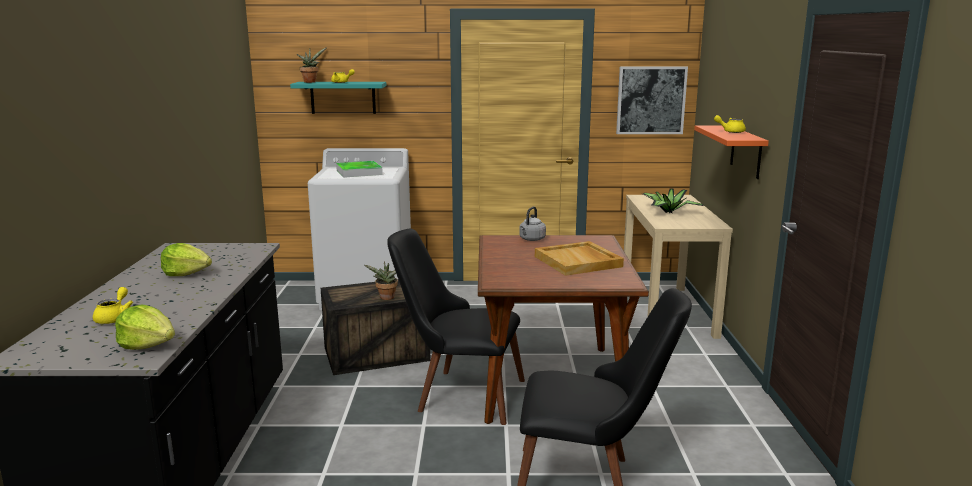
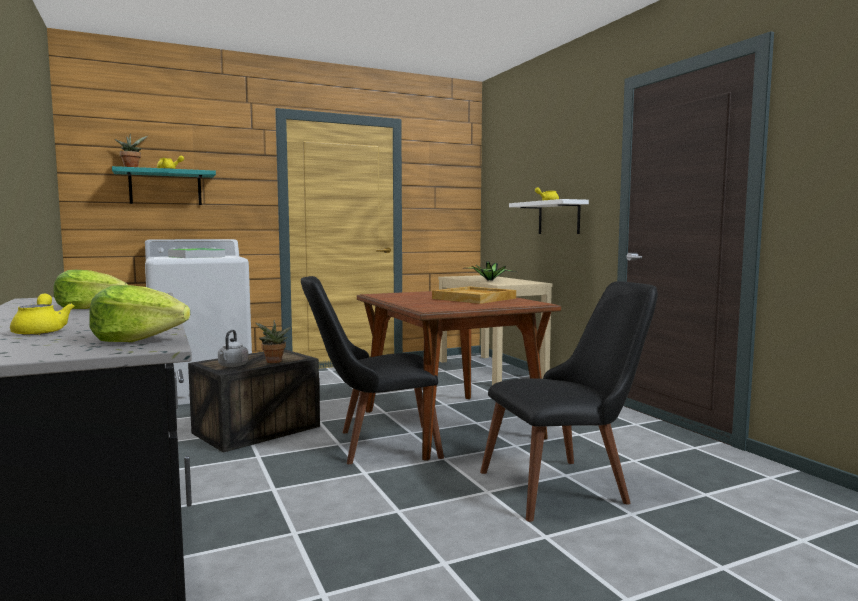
camera: 25 degrees left, 10 degrees down
(531, 239) = (410, 293): grey kettle -> grey kettle (232, 366)
(651, 100) = (448, 198): picture -> none
(746, 151) = (559, 218): orange shelf -> white shelf

